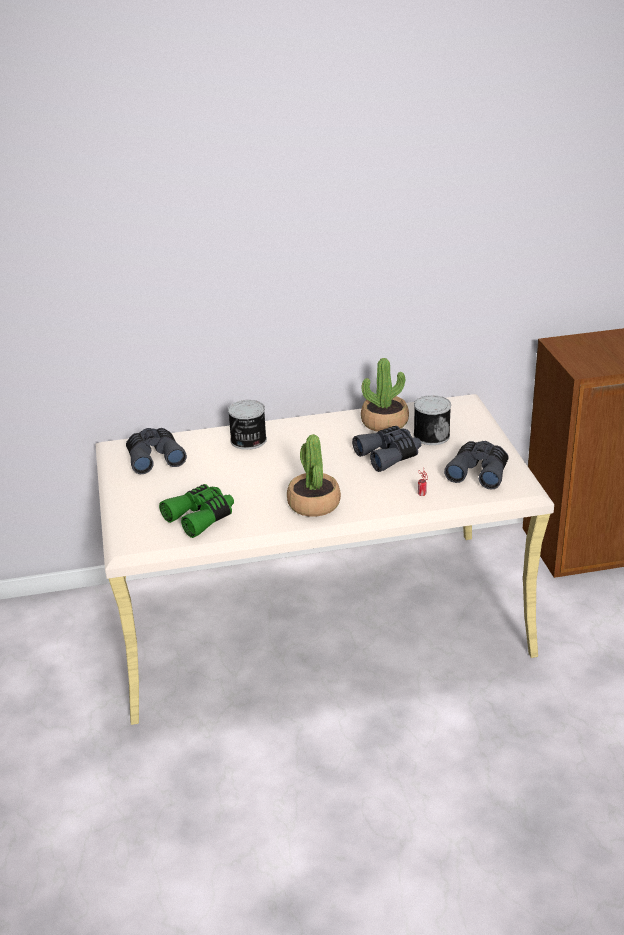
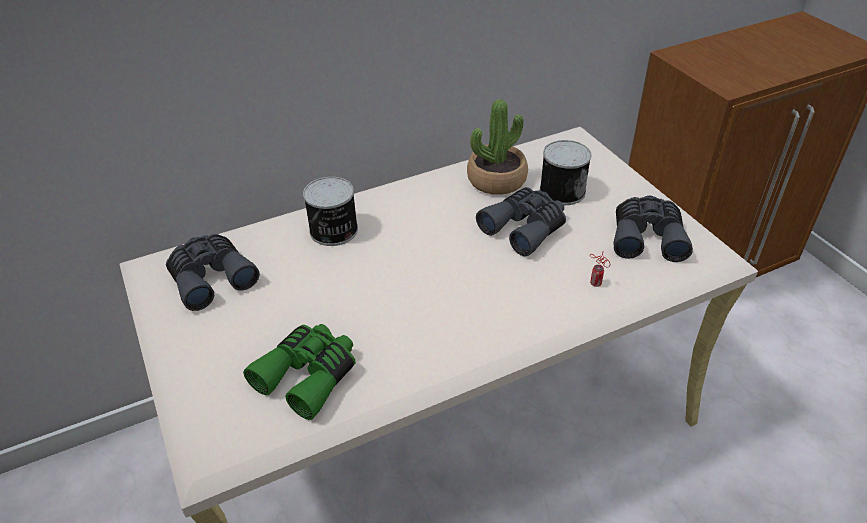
camera: 15 degrees left, 10 degrees up
(313, 504) = (461, 324): potted plant -> none

